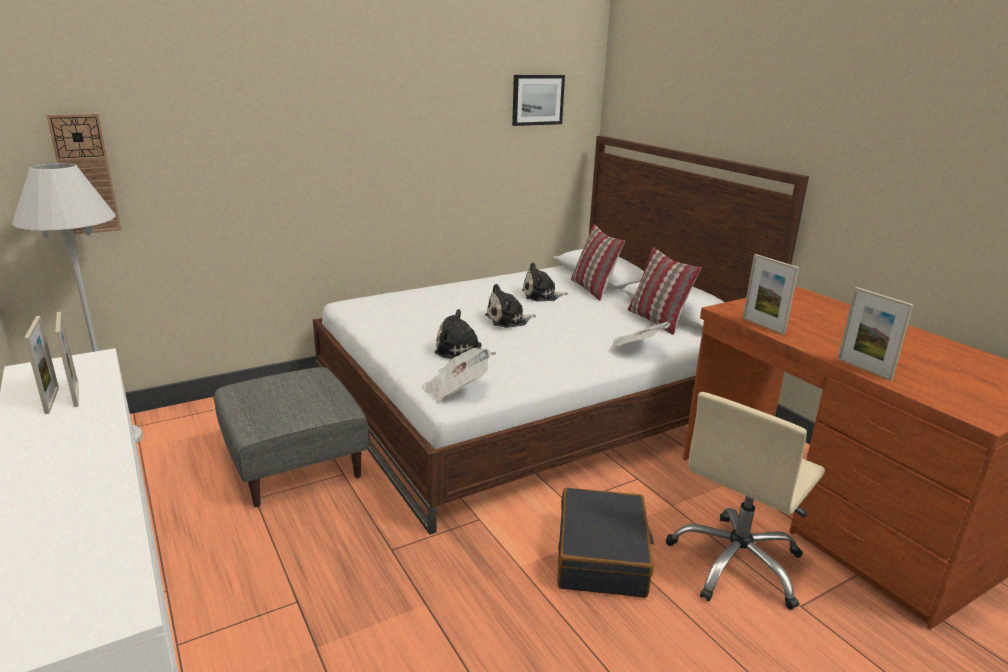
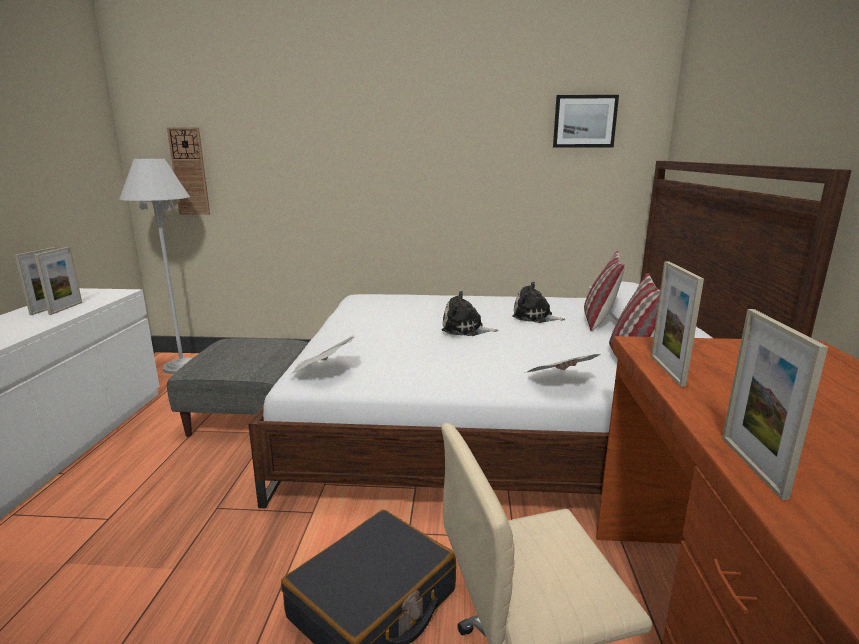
camera: 35 degrees right, 5 degrees down
(461, 351) = (381, 344): plush toy -> none

